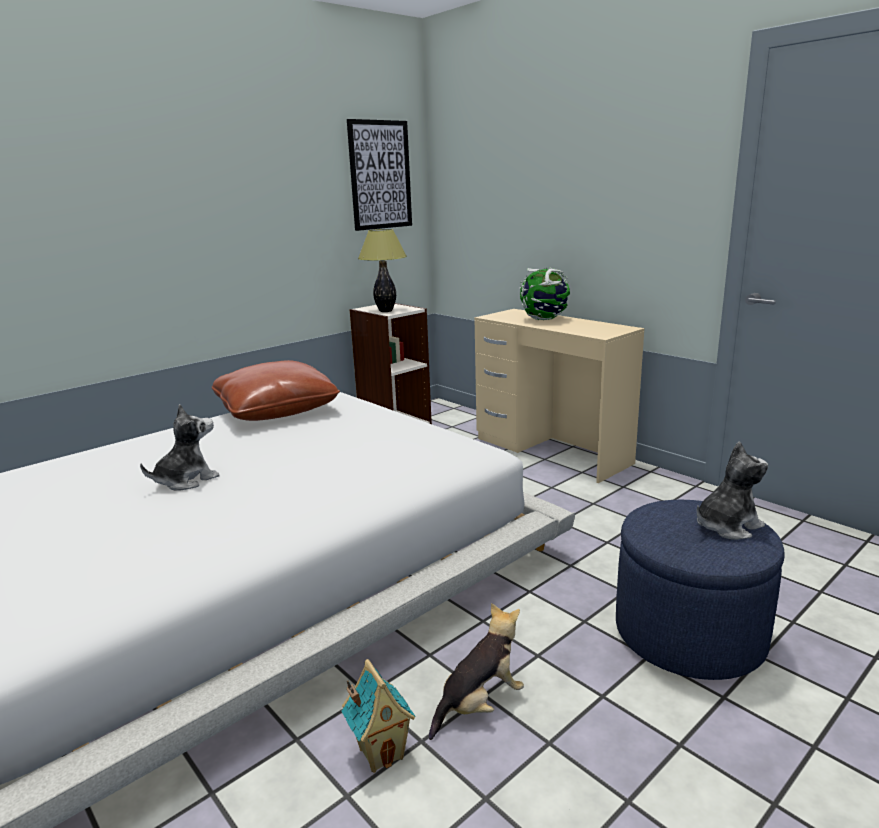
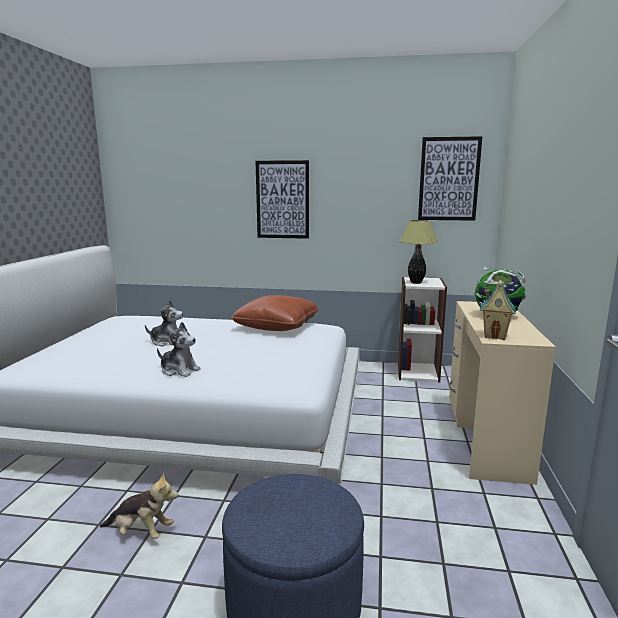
camera: 50 degrees right, 5 degrees down
(170, 216) = (282, 200): none -> picture
(381, 752) = (83, 515): toy house -> toy house (495, 336)
(726, 526) = (311, 521): plush toy -> plush toy (179, 370)

